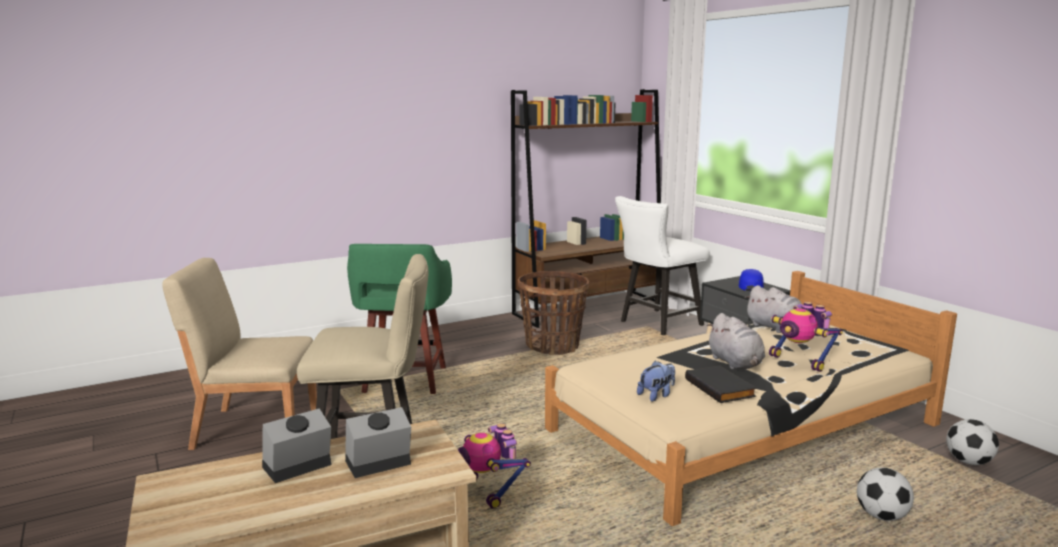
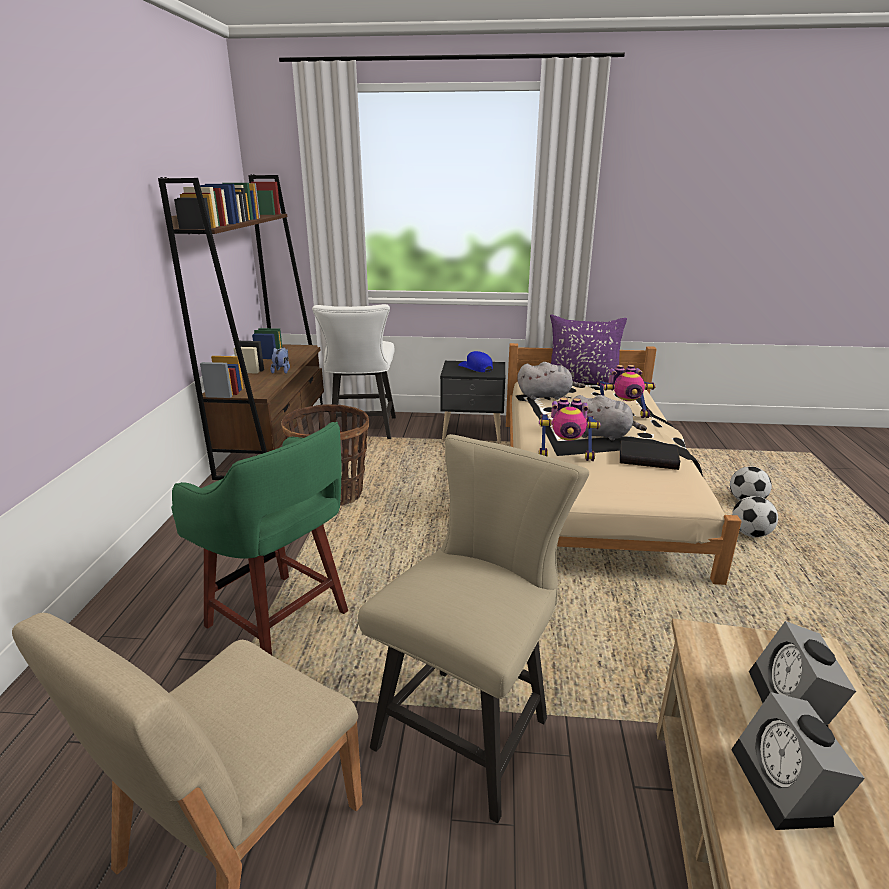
camera: 55 degrees left, 10 degrees up
(490, 491) = (608, 660): toy robot -> toy robot (566, 455)
(656, 395) = (641, 486): plush toy -> plush toy (282, 371)
(857, 332) = (582, 381): none -> purple pillow
(968, 462) = (694, 445): football -> football (750, 533)

